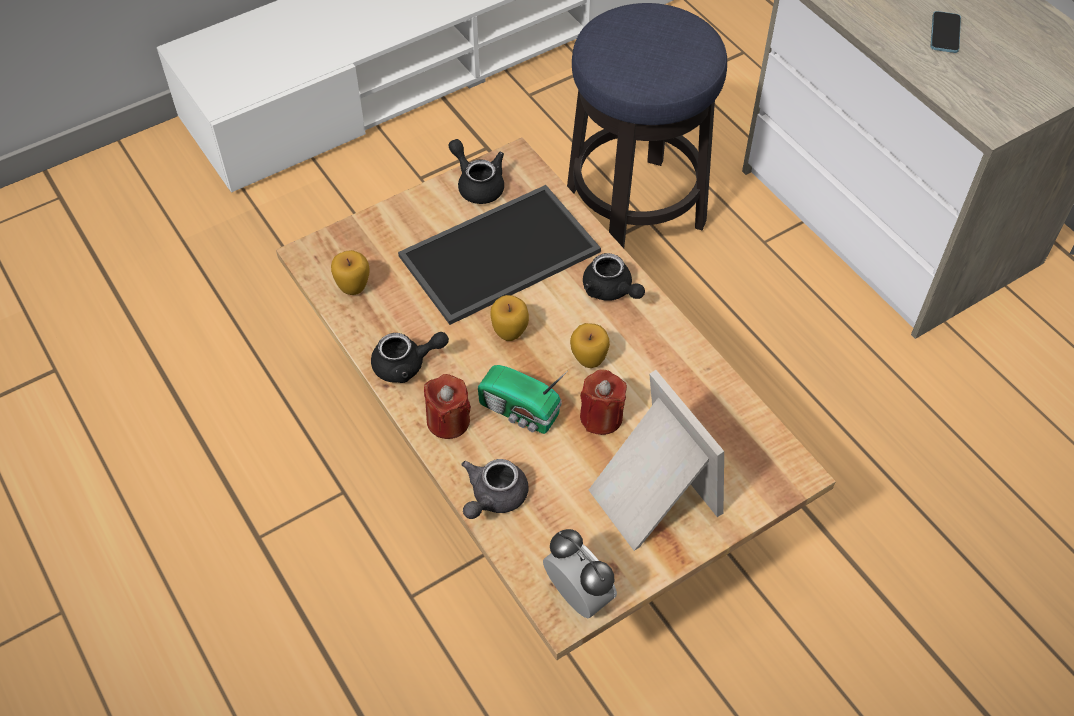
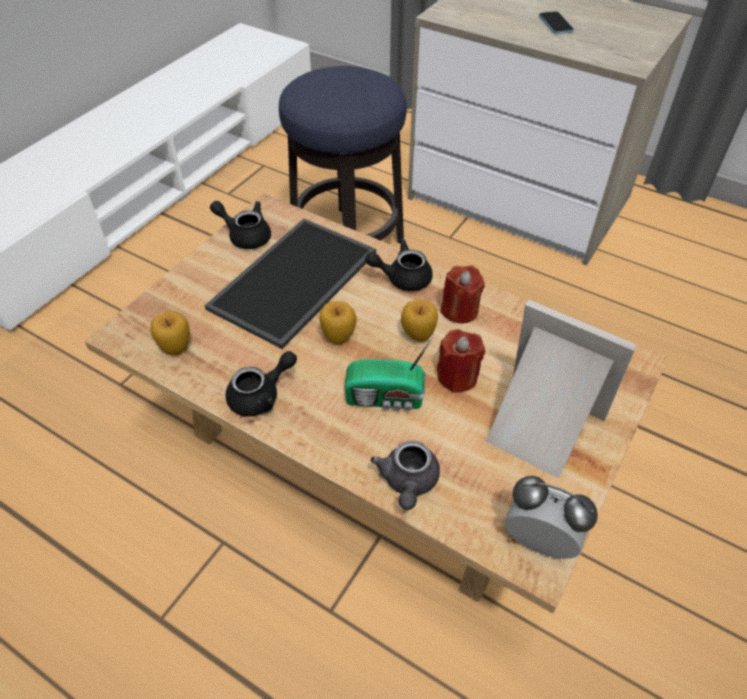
camera: 25 degrees left, 5 degrees down
(448, 421) = (327, 430): red candle -> red candle (459, 310)
(611, 291) = (402, 278): black teapot -> black teapot turned 150 degrees clockwise

